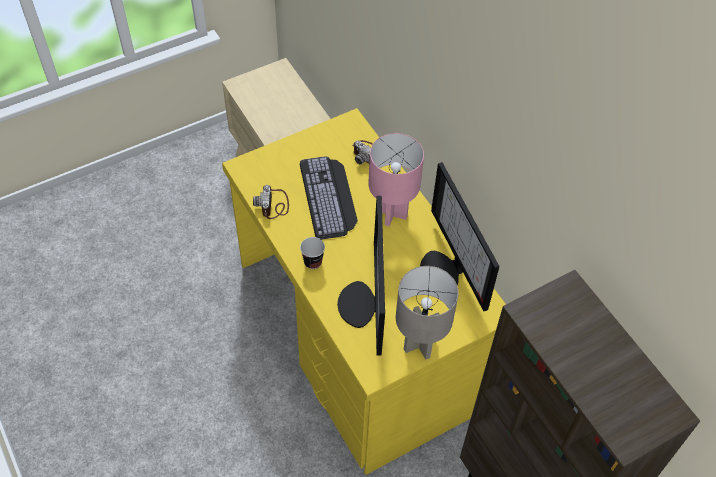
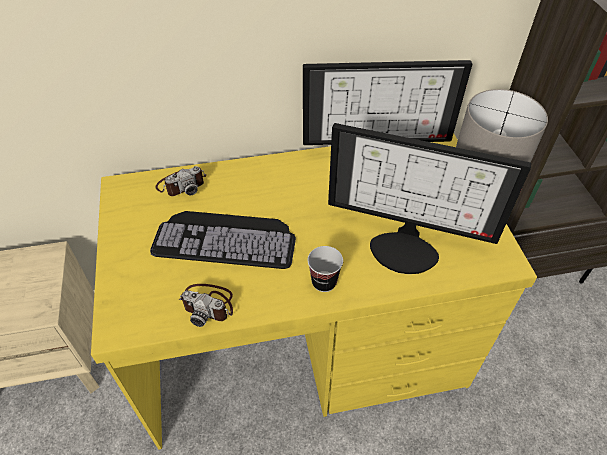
camera: 70 degrees left, 5 degrees down
(392, 214) = (282, 186): pink table lamp -> none

